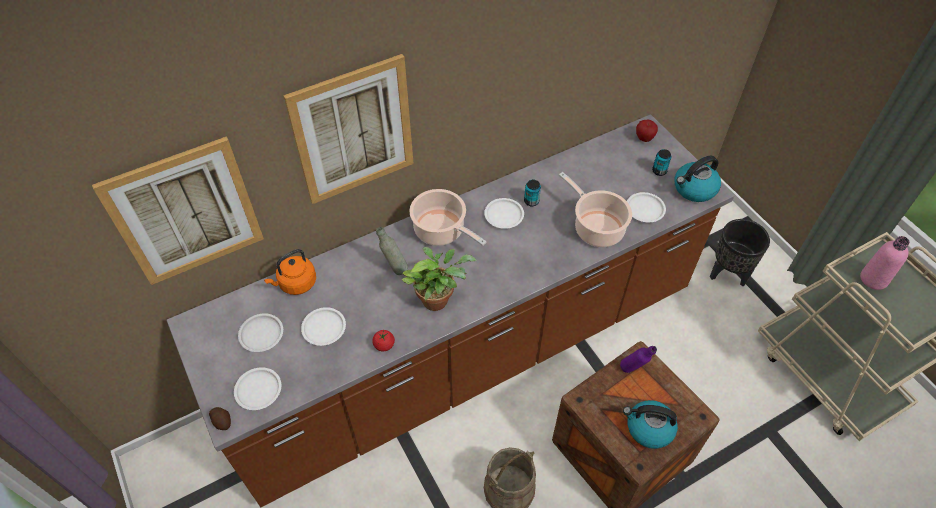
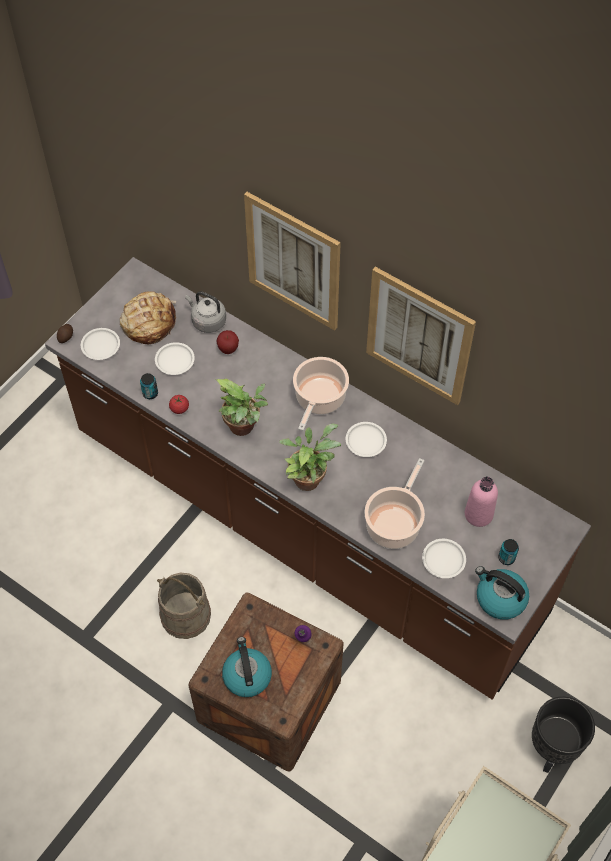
camera: 65 degrees right, 5 degrees up
(186, 213) = (167, 203): picture -> picture (419, 336)
(261, 335) = (148, 323): white plate -> bread
(296, 283) = (207, 321): orange kettle -> grey kettle
(394, 268) = (259, 382): grey bottle -> none
(519, 270) = (308, 477): none -> potted plant
(531, 201) = (396, 457): can -> can (150, 393)
(644, 139) = (546, 530): apple -> apple (228, 349)
(873, 279) = (498, 825): pink bottle -> pink bottle (478, 514)

